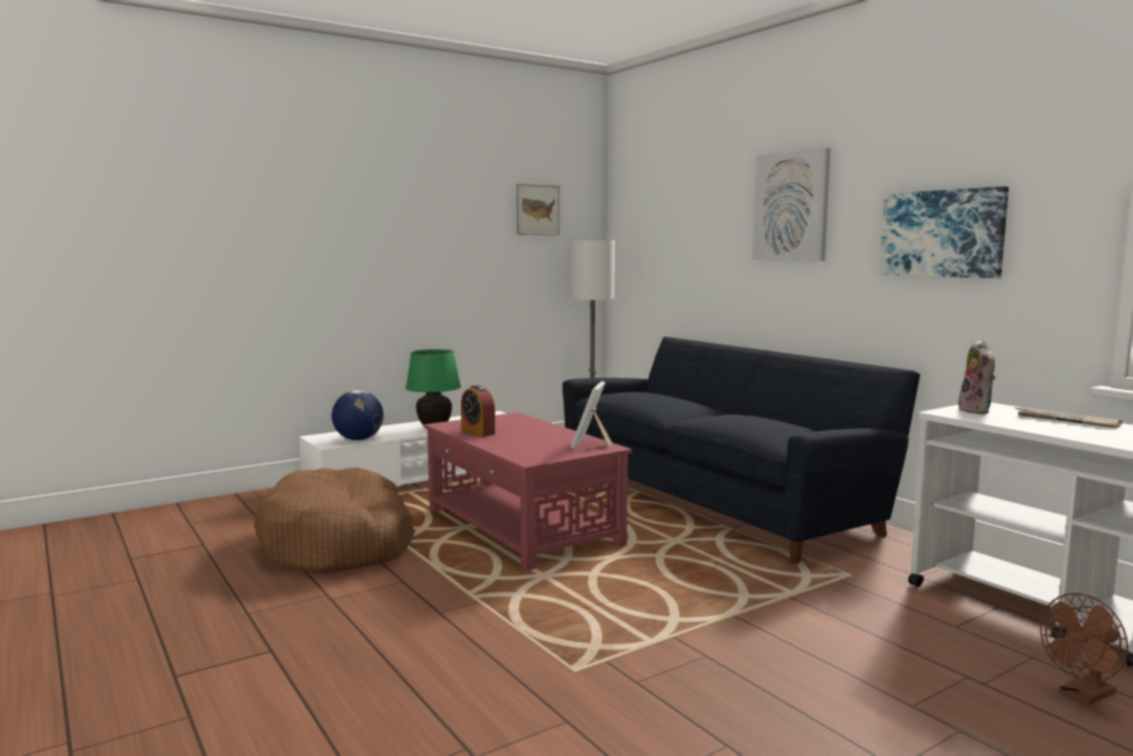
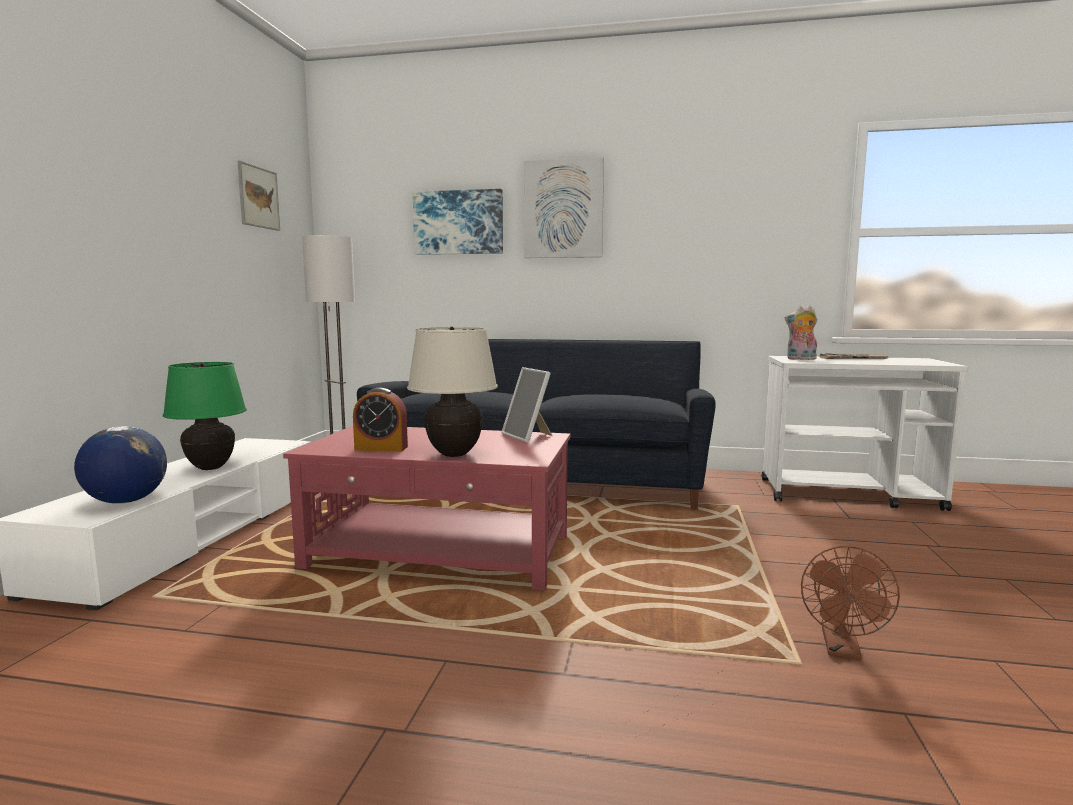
camera: 45 degrees left, 0 degrees up
(338, 543) = (250, 654): brown dog bed -> none
(502, 445) = (454, 454): none -> beige table lamp
(942, 233) = (712, 232): picture -> picture (458, 223)
(977, 411) = (800, 359): plush toy -> plush toy turned 150 degrees clockwise
(1082, 696) = (974, 534): brown fan -> brown fan (842, 650)

